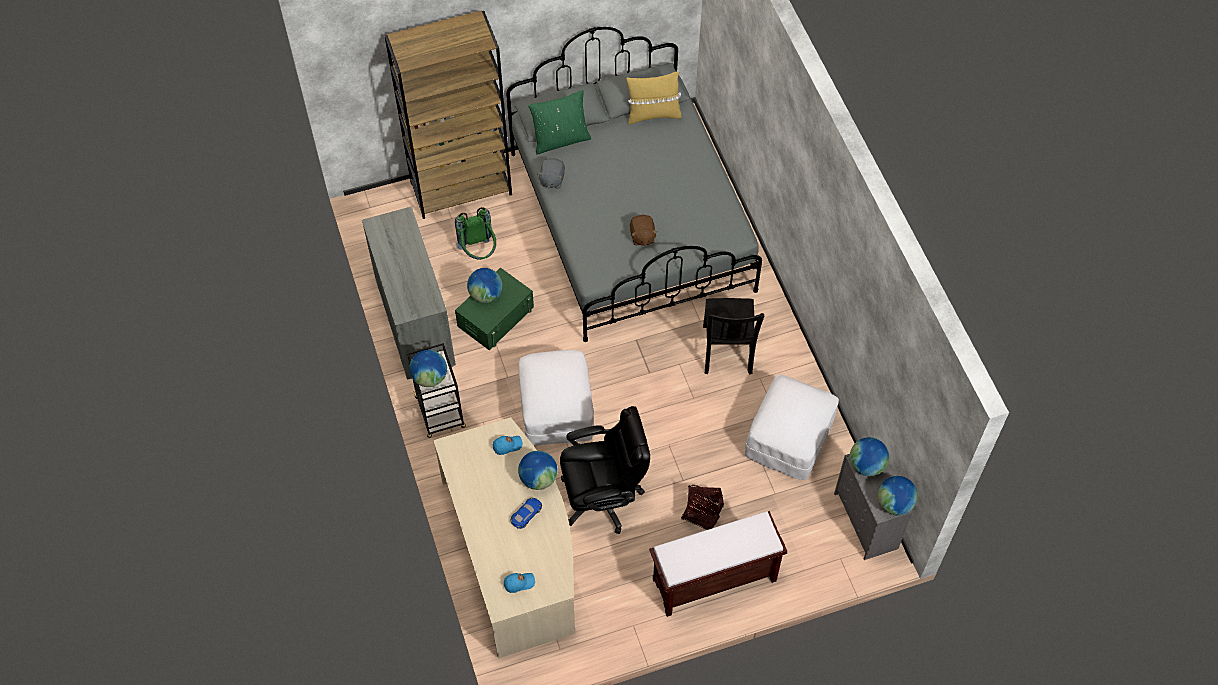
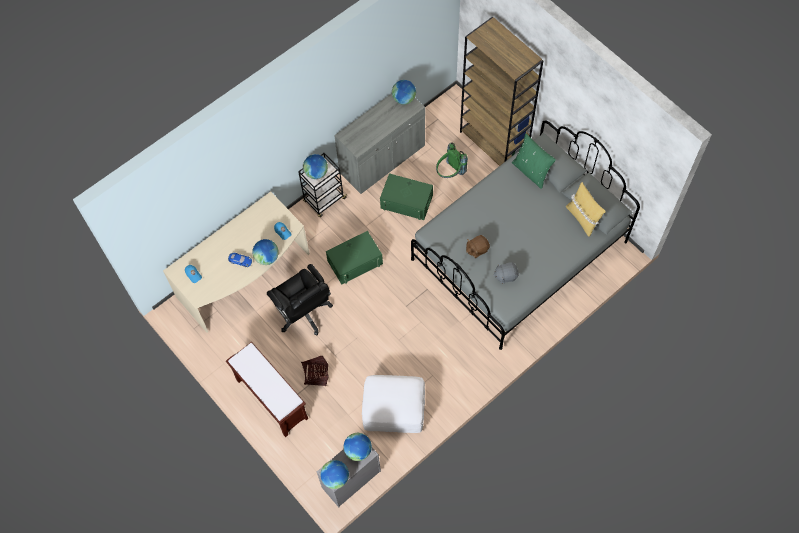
camera: 70 degrees right, 5 degrees up
(486, 294) = (408, 185): globe -> globe (404, 99)
(551, 180) = (495, 179): grey plush toy -> grey plush toy (505, 275)
(555, 409) = (355, 262): white ottoman -> green storage box
(727, 351) = (444, 347): black chair -> none

